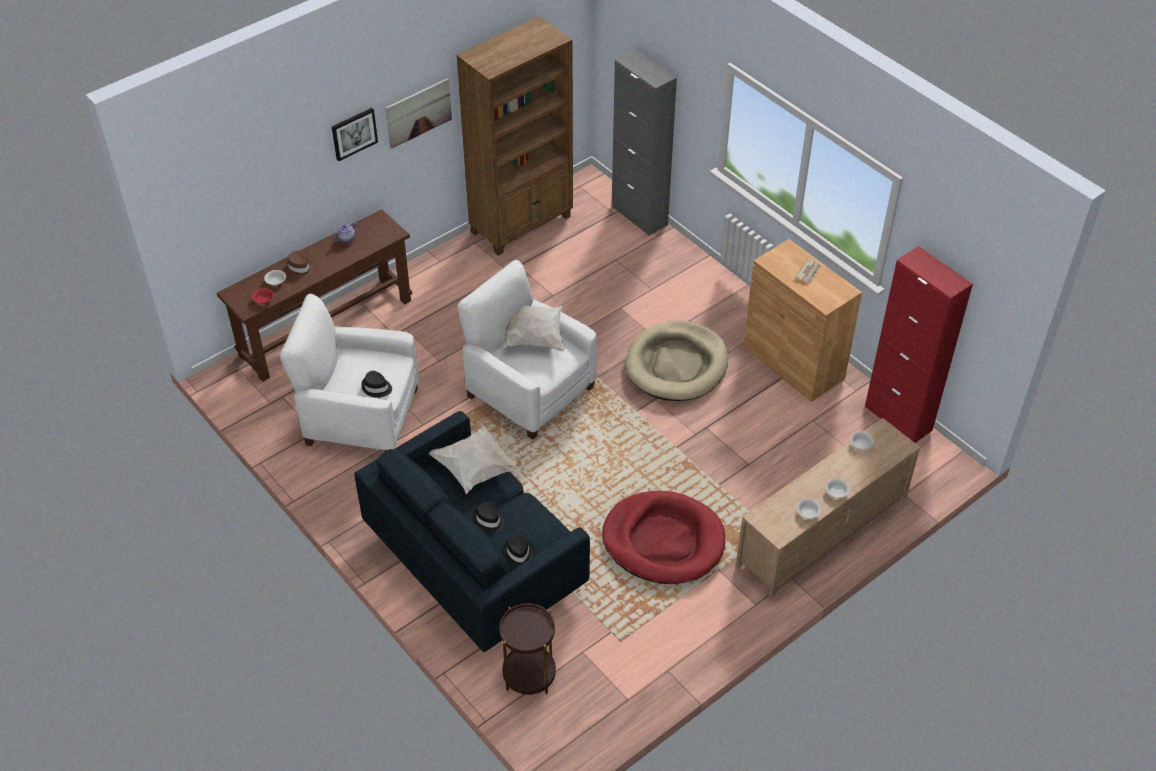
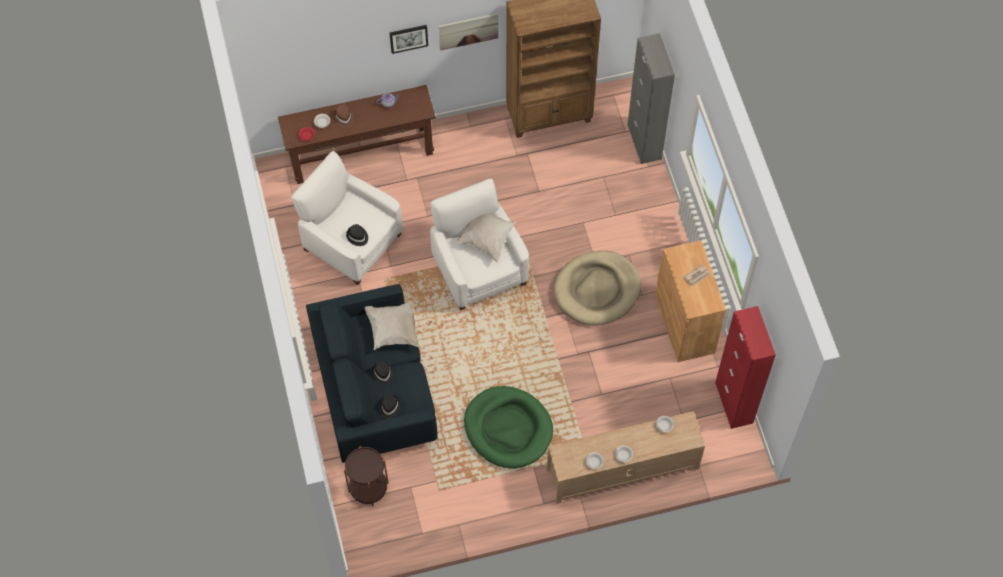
camera: 25 degrees right, 15 degrees up
(663, 541) = (508, 429): red dog bed -> green dog bed

